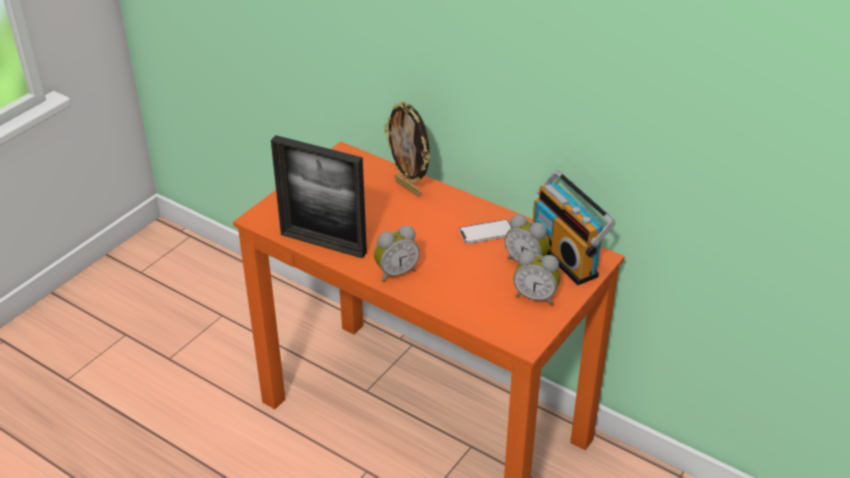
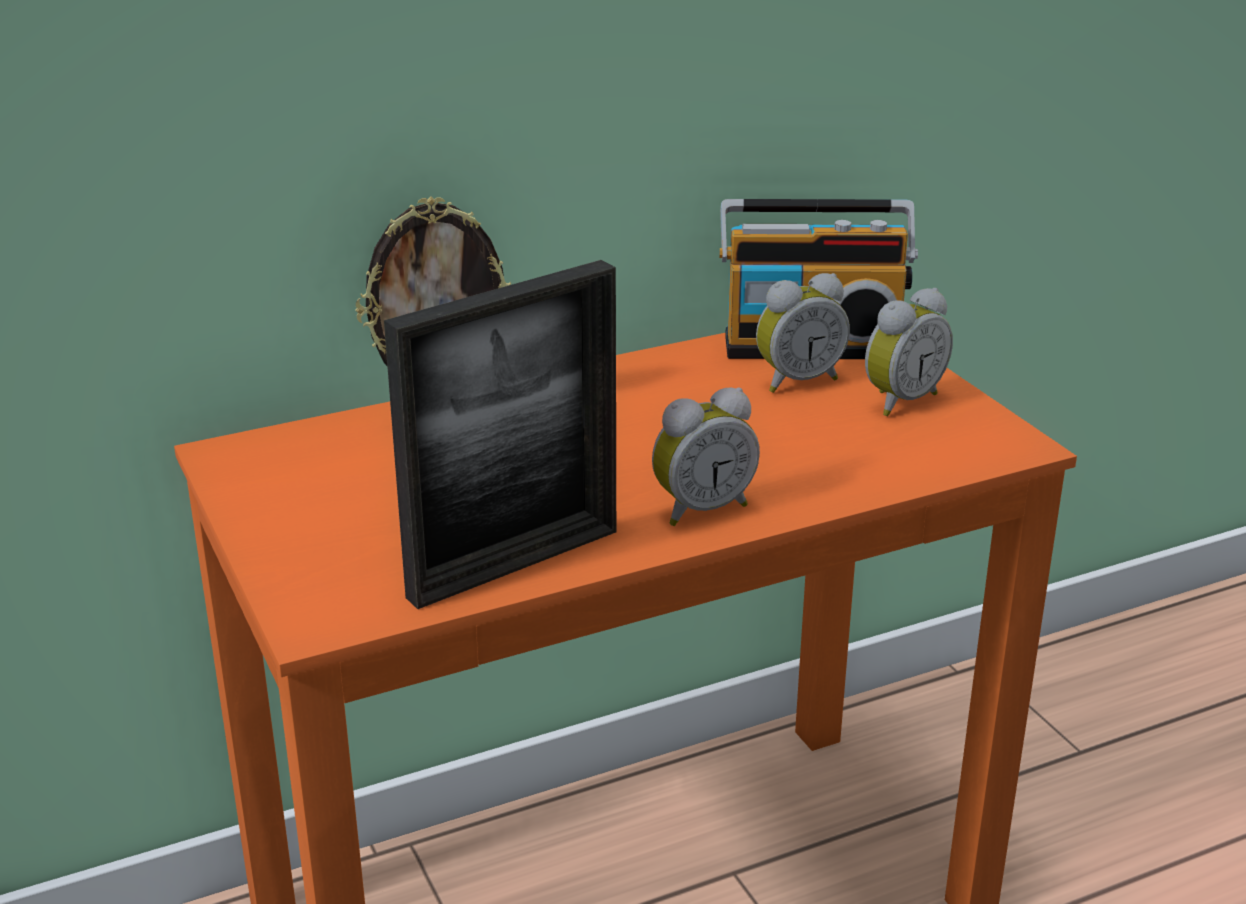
camera: 60 degrees left, 10 degrees down
(396, 272) = (701, 508): alarm clock -> alarm clock turned 60 degrees clockwise
(486, 232) = (674, 389): phone -> none

